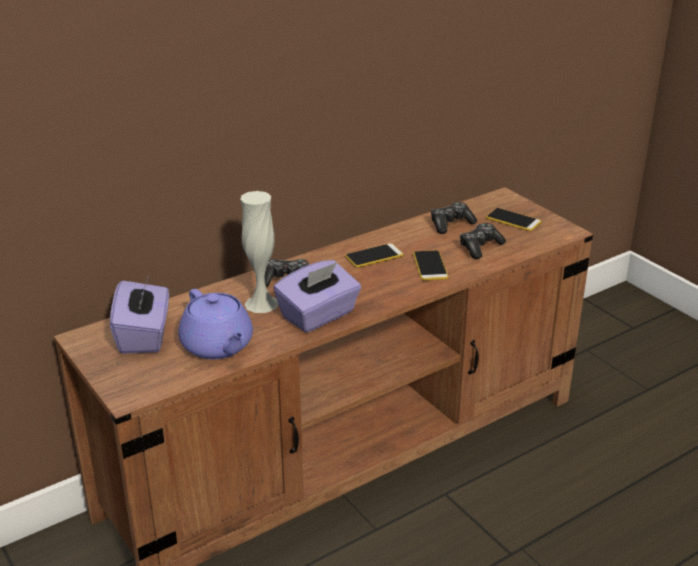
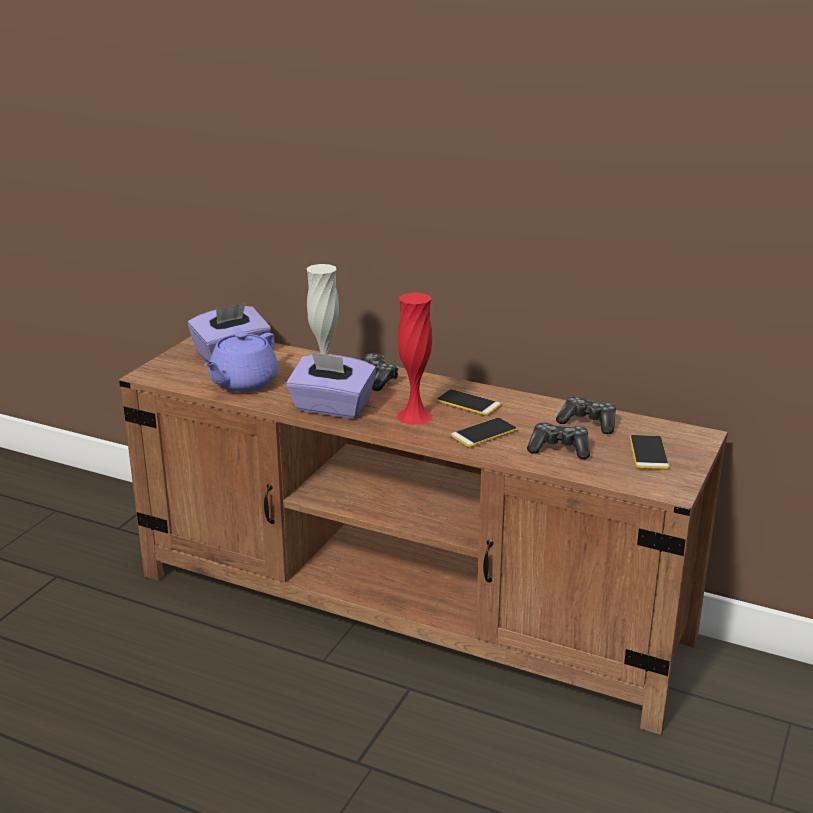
camera: 60 degrees right, 5 degrees down
(373, 284) = (414, 416): none -> red vase

